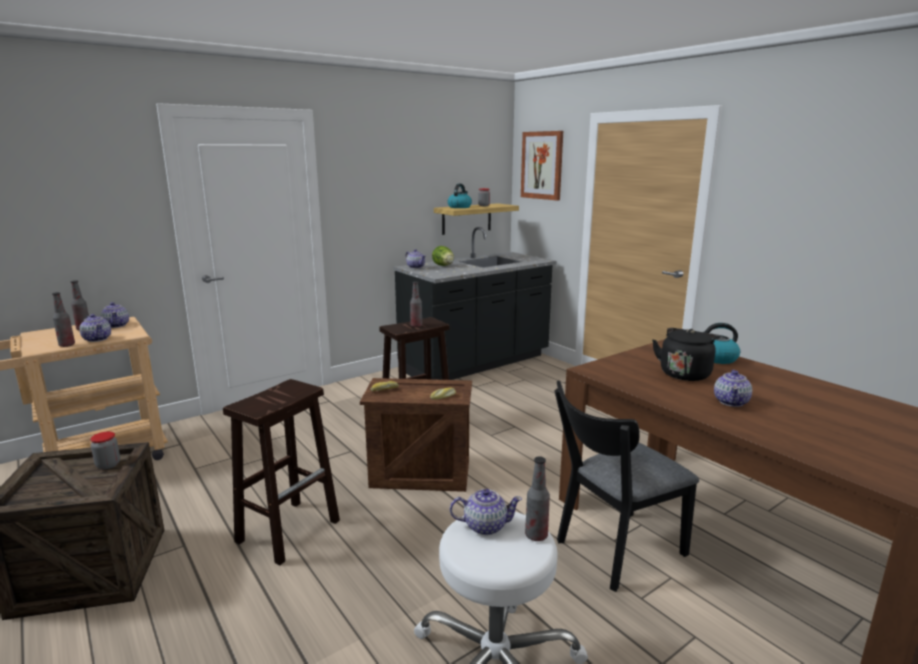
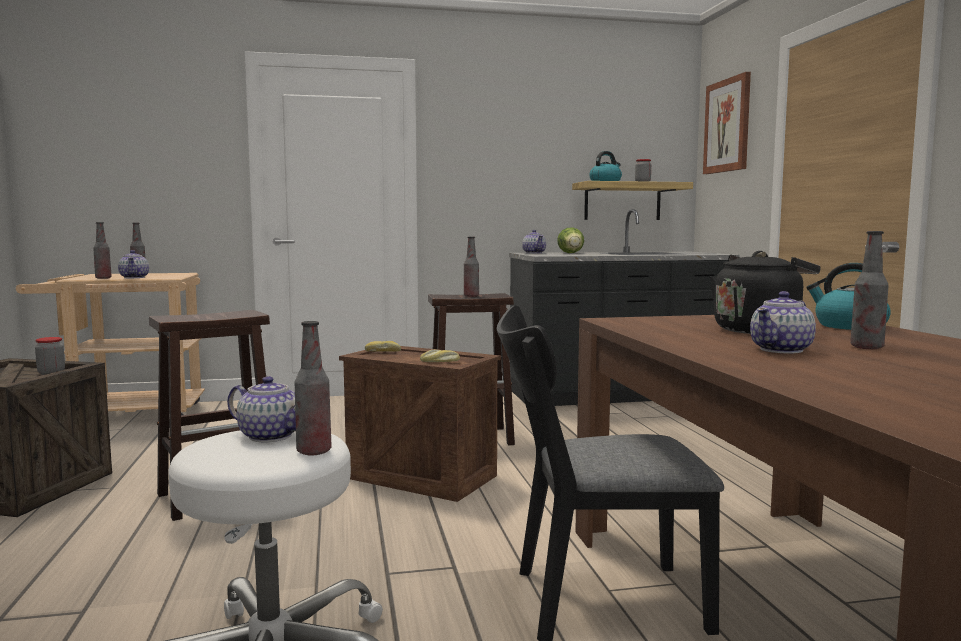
camera: 25 degrees right, 10 degrees down
(116, 325) = (169, 274): teapot -> none
(760, 390) = (866, 347): none -> bottle

